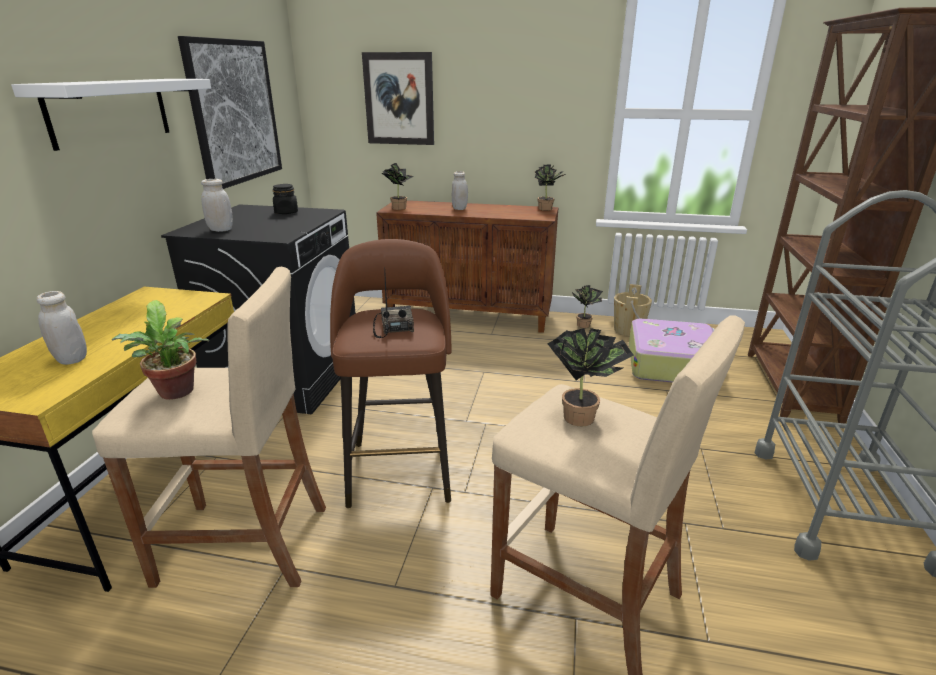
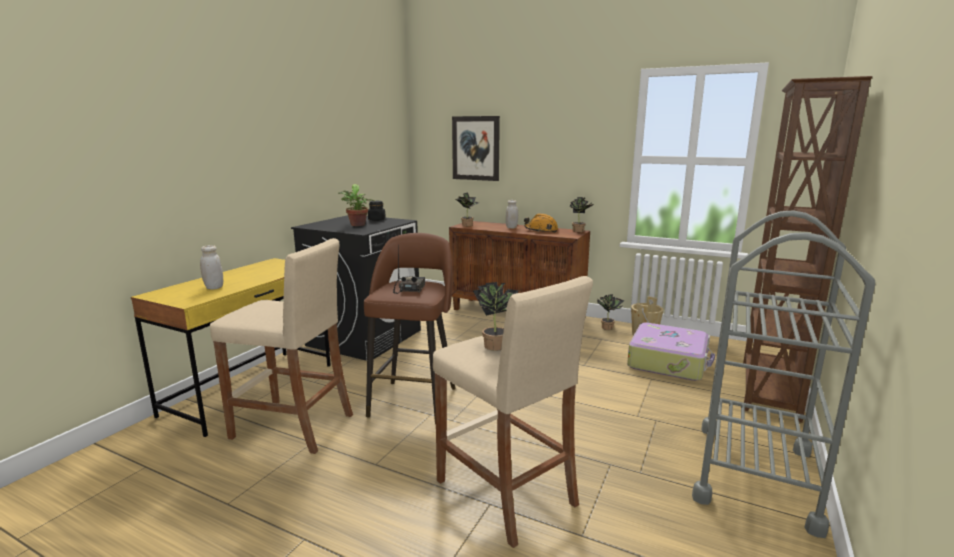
camera: 15 degrees right, 10 degrees down
(110, 111) = (270, 149): white shelf -> none
(176, 393) = (261, 310): potted plant -> potted plant (357, 225)
(221, 230) = (328, 226): white jar -> none
(234, 112) = (356, 154): picture -> none
(500, 211) = (541, 230): none -> orange hard hat

